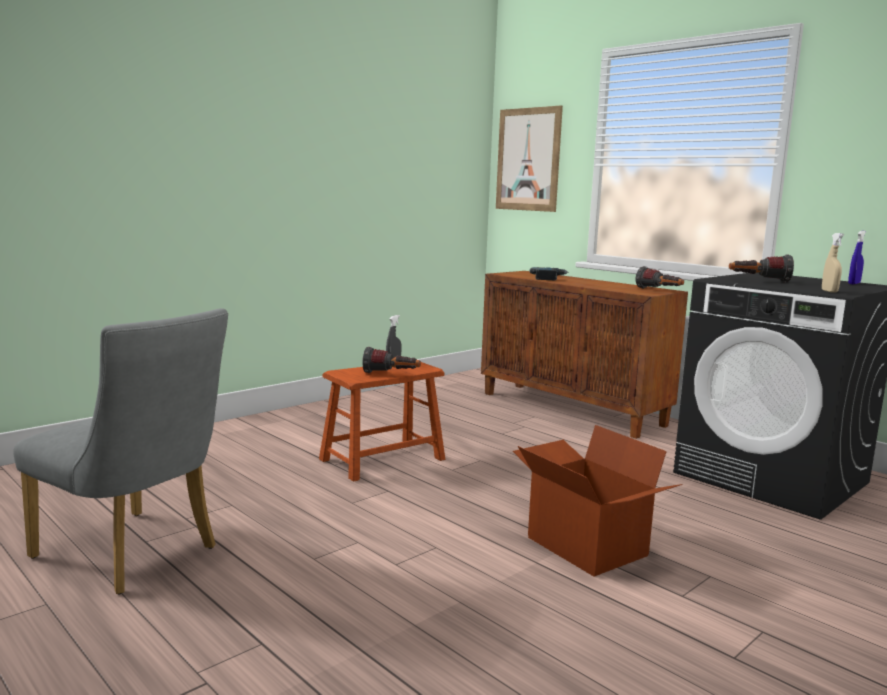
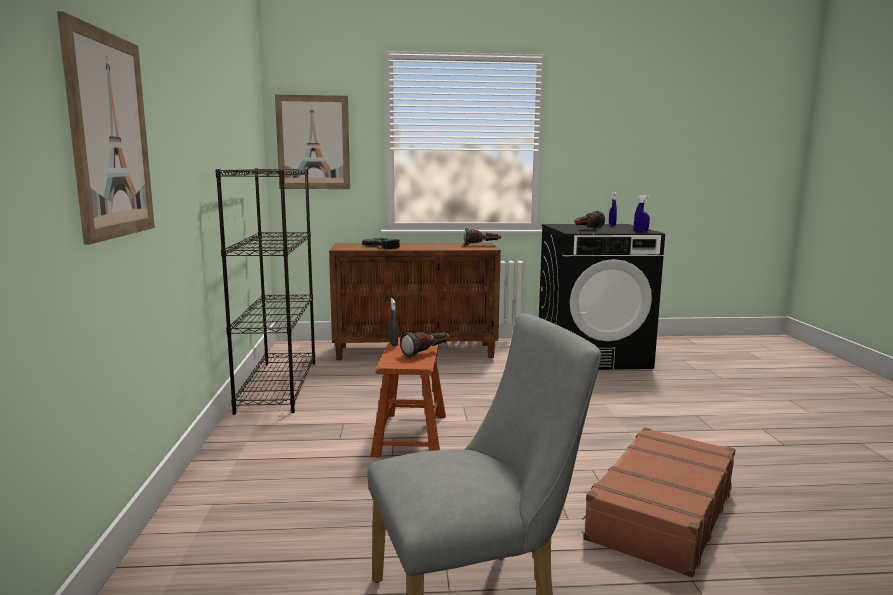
camera: 50 degrees left, 0 degrees up
(132, 147) = (110, 136): none -> picture
(386, 601) = (660, 513): none -> brown suitcase
(394, 396) = (278, 386): none -> black bookcase
(585, 547) = (634, 428): cardboard box -> none
(829, 291) = (640, 231): beige spray bottle -> blue spray bottle

